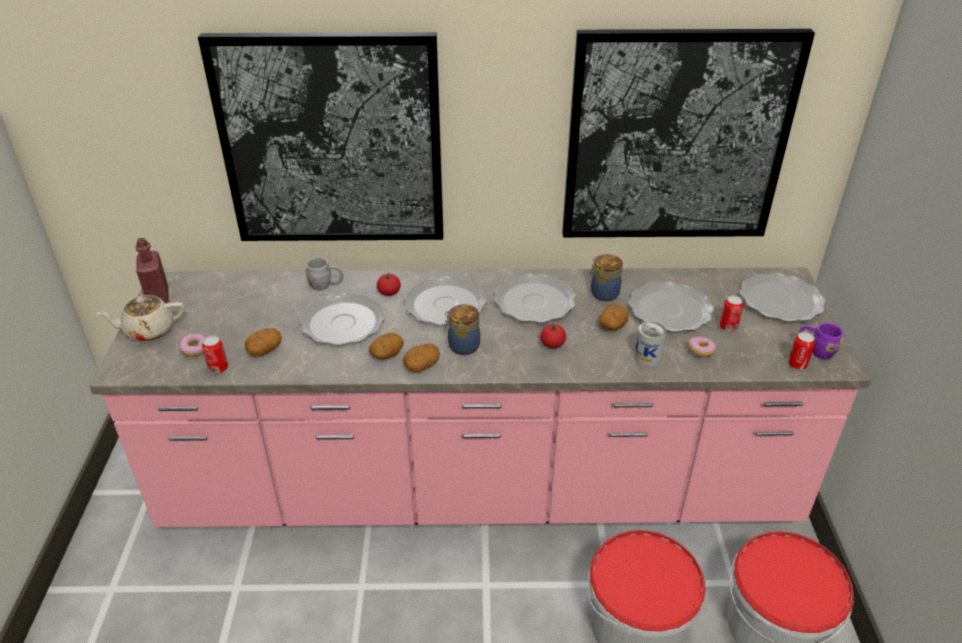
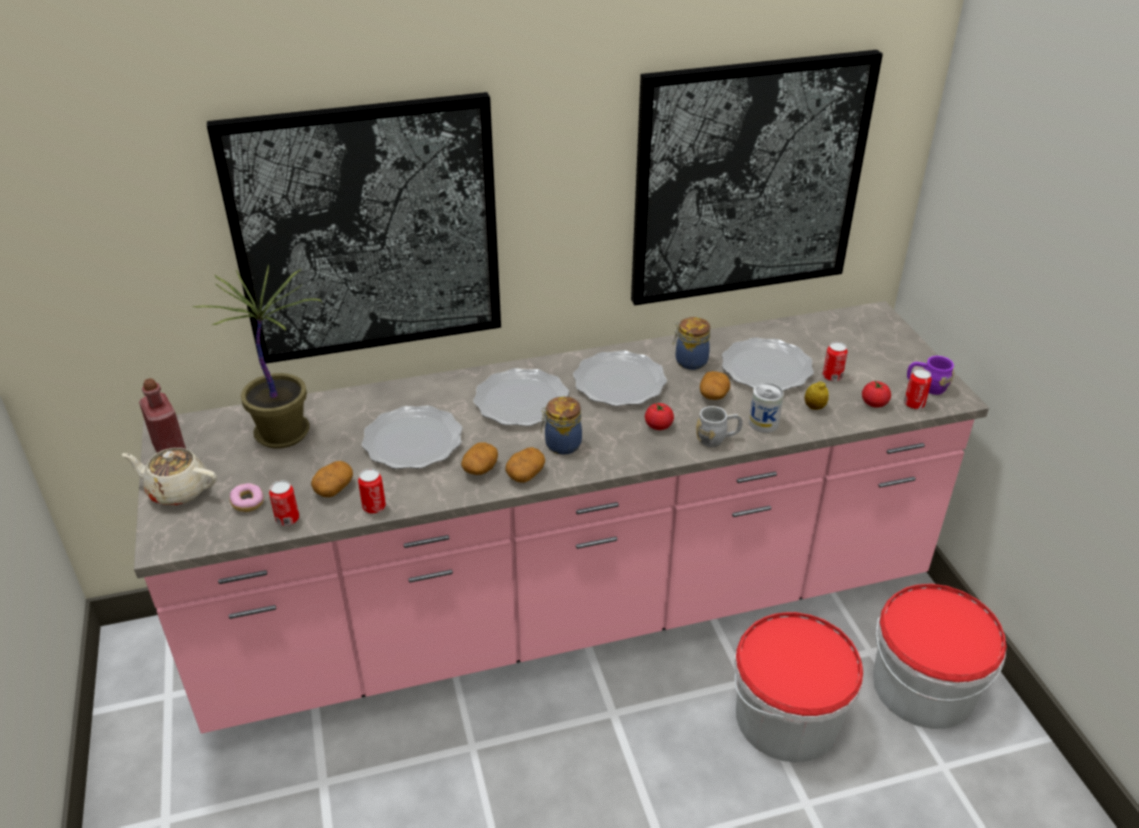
camera: 15 degrees left, 0 degrees up
(148, 330) = (177, 490): beige teapot -> beige teapot turned 45 degrees clockwise
(248, 299) = (284, 432): none -> potted plant
(288, 371) = (374, 507): none -> can
(326, 285) = (372, 402): grey mug -> grey mug (717, 439)
(389, 293) = (451, 398): tomato -> tomato (874, 403)
(700, 351) = (814, 407): donut -> lemon
(780, 300) = (873, 340): plate -> none

